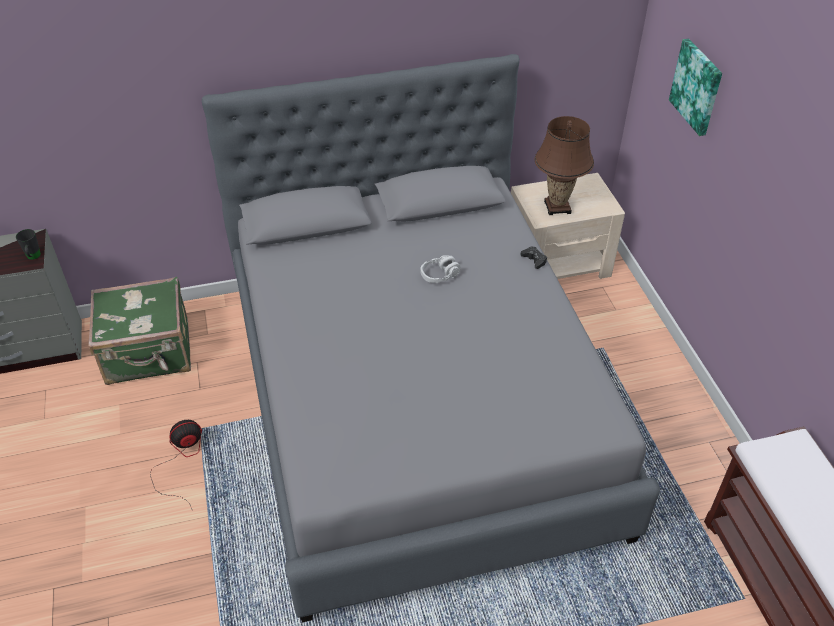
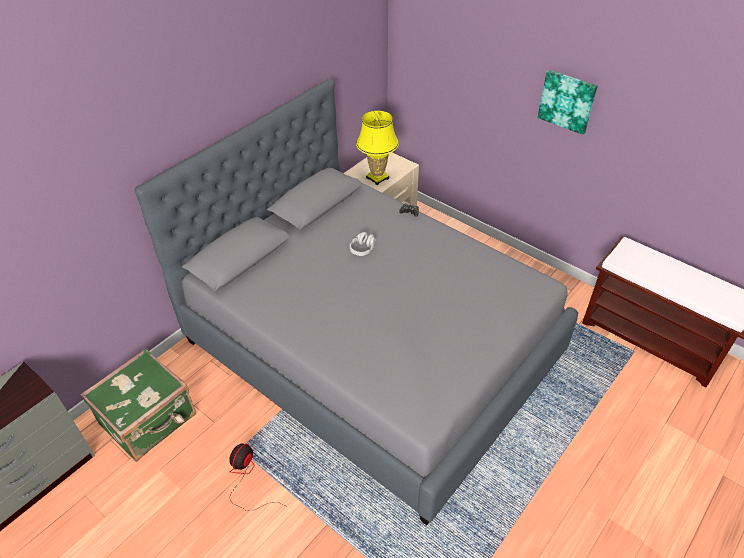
camera: 35 degrees left, 0 degrees up
(33, 257) = (36, 388): black mug -> none
(557, 207) = (377, 178): brown table lamp -> yellow table lamp
(697, 86) = (457, 60): picture -> picture (567, 101)

